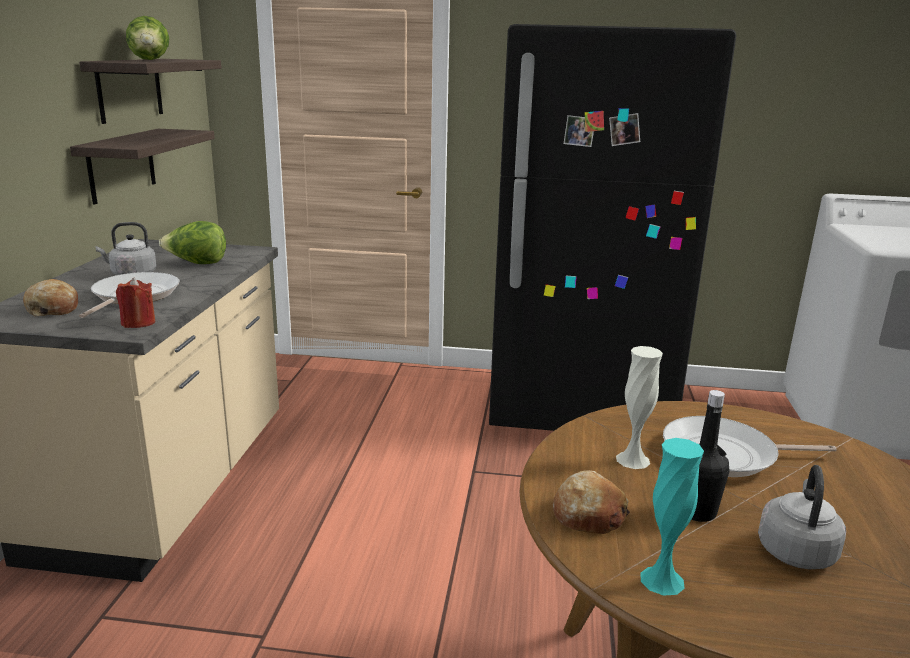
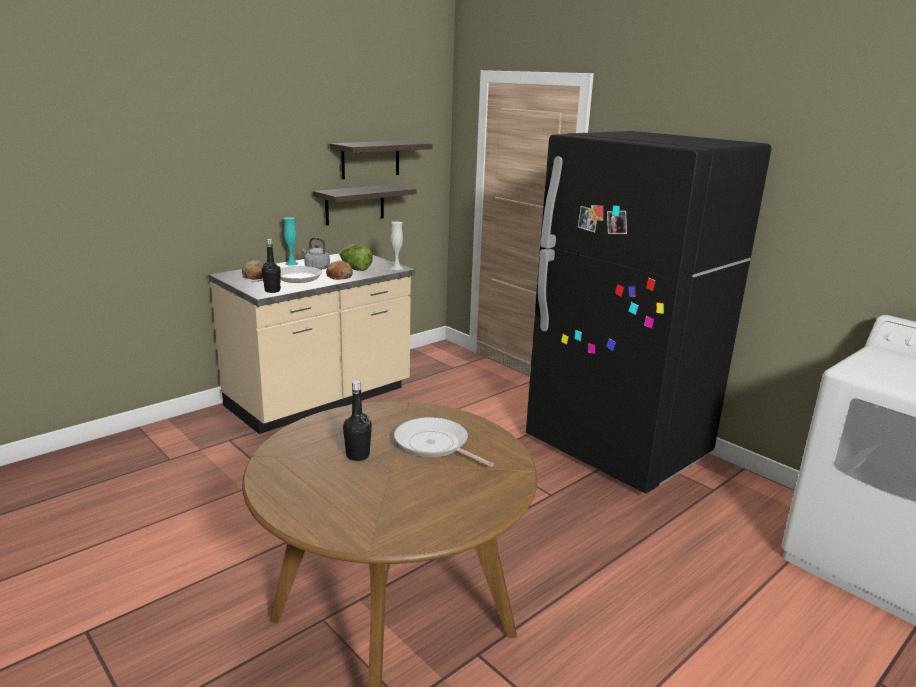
camera: 40 degrees right, 0 degrees up
(138, 323) = (272, 291): red candle -> black bottle
(150, 60) = (378, 143): lettuce -> none
(588, 515) = (310, 435): bread -> bread (339, 276)
(632, 460) = (382, 426): white vase -> white vase (396, 268)
(662, 580) = (282, 466): turquoise vase -> turquoise vase (291, 263)
(796, 550) = (362, 487): grey kettle -> none

